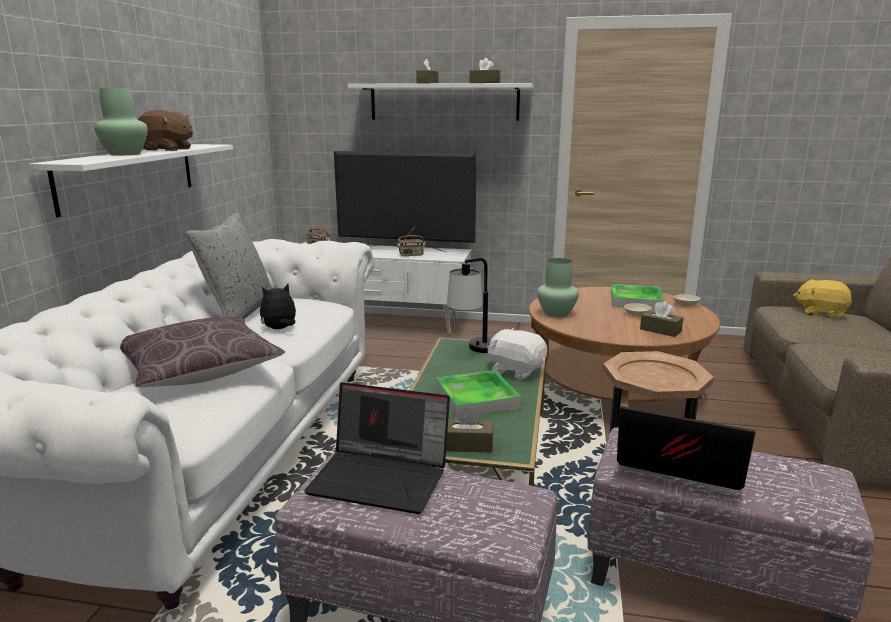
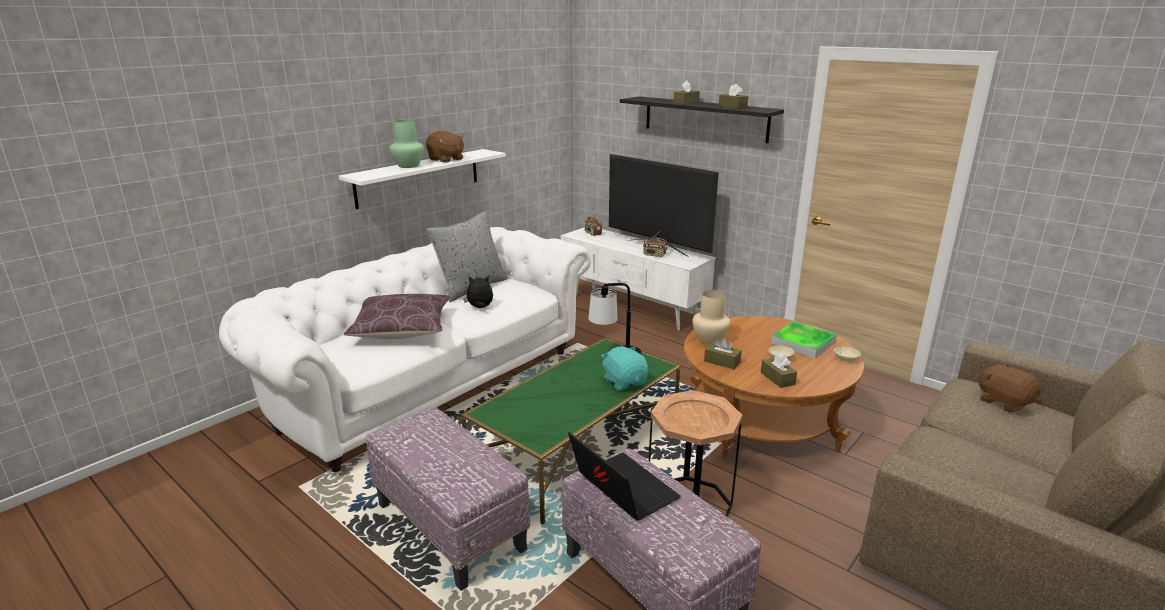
camera: 30 degrees right, 5 degrees up
(382, 477) = (435, 432): laptop -> none
(444, 102) = (705, 118): white shelf -> black shelf
(467, 445) = (518, 428): brown tissue box -> brown tissue box (722, 362)
(476, 398) = (567, 396): tray -> none
(516, 370) = (624, 382): white plush toy -> turquoise plush toy
(557, 313) = (710, 339): green vase -> beige vase
(820, 313) = (1004, 402): yellow plush toy -> brown plush toy

